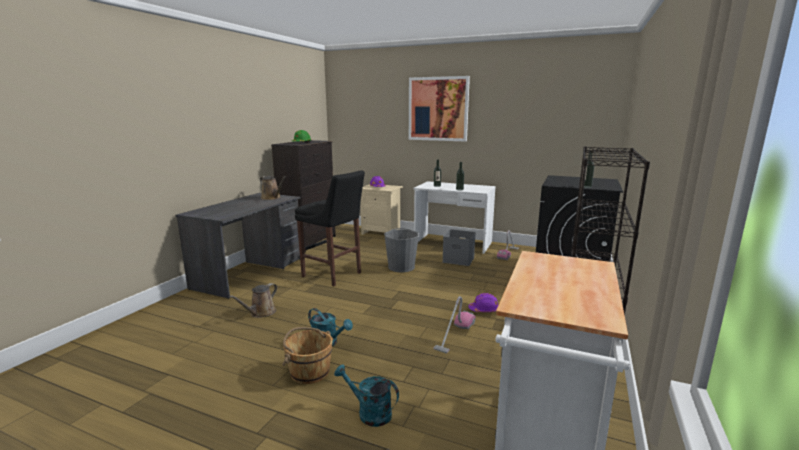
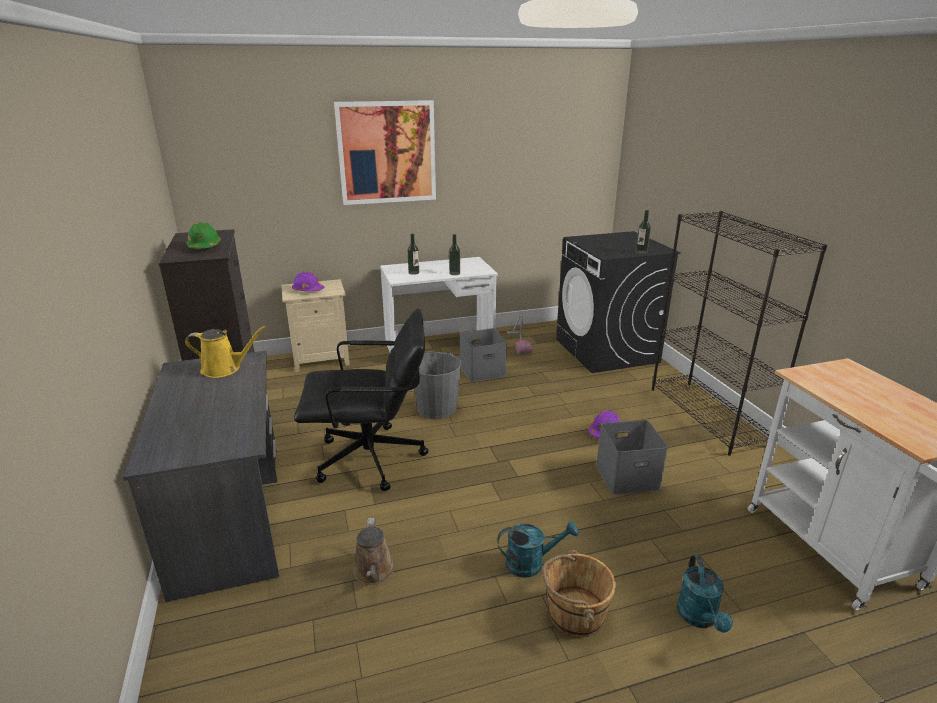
camera: 40 degrees left, 10 degrees up
(272, 198) = (224, 369): brown watering can -> yellow watering can
(333, 275) = (371, 459): black stool -> black office chair
(369, 413) = (699, 618): turquoise watering can -> turquoise watering can turned 75 degrees counterclockwise
(455, 335) = (626, 477): vacuum cleaner -> grey storage box

